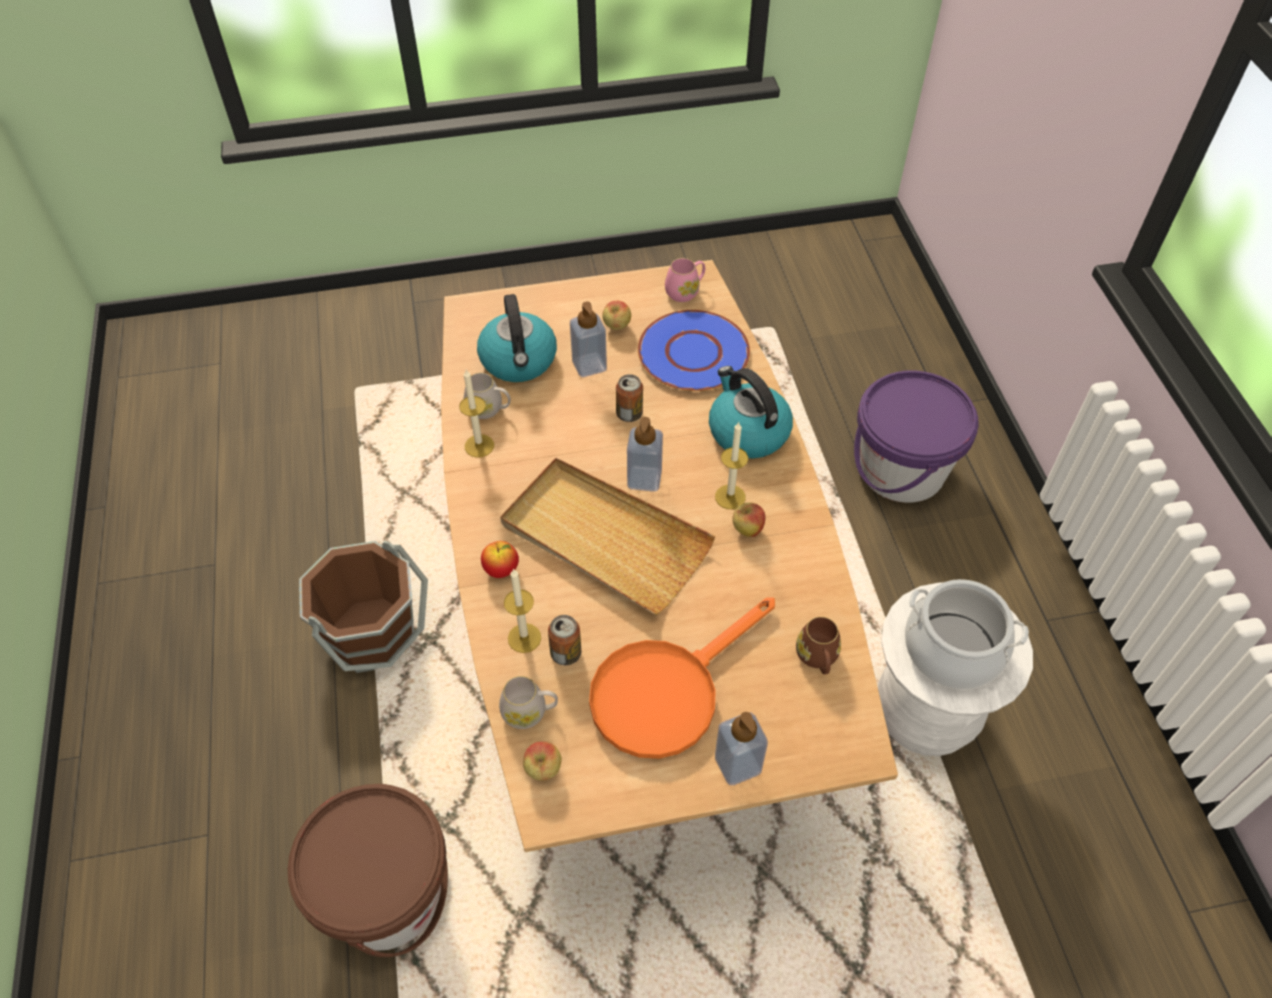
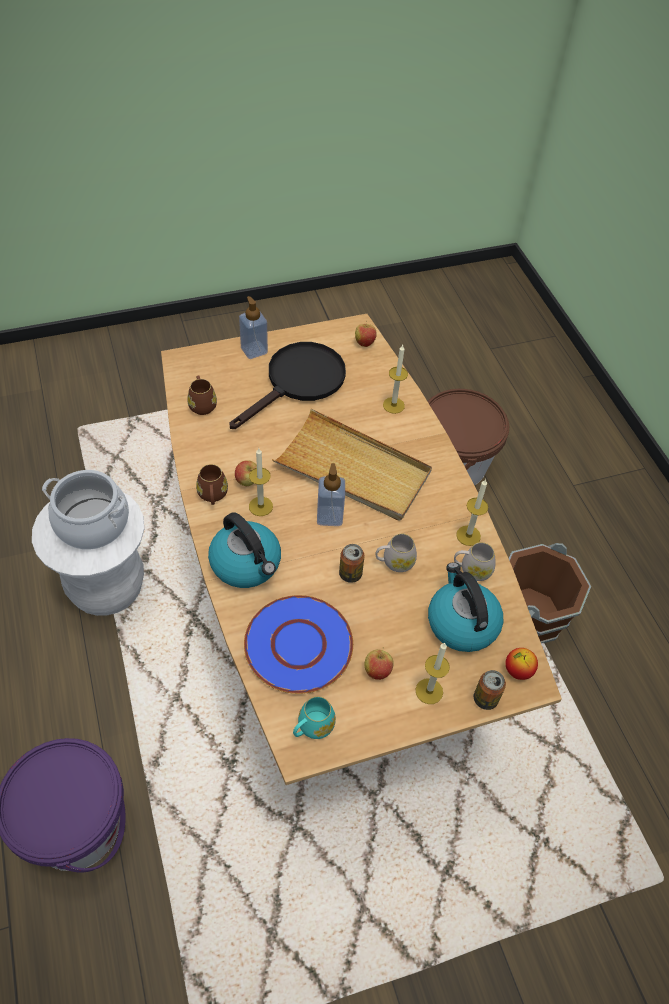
camera: 170 degrees right, 0 degrees up
(501, 570) = (421, 444): apple -> apple (518, 670)
(530, 712) = (379, 368): white mug -> white mug (394, 562)
(566, 653) = (365, 398): can -> can (485, 699)
(570, 309) = (429, 691): none -> candle
(589, 365) = (395, 622): soap dispenser -> none
(666, 690) = (298, 382): orange frying pan -> black frying pan
(685, 291) = (312, 727): pink mug -> turquoise mug
(791, 514) = (212, 496): none -> brown mug

